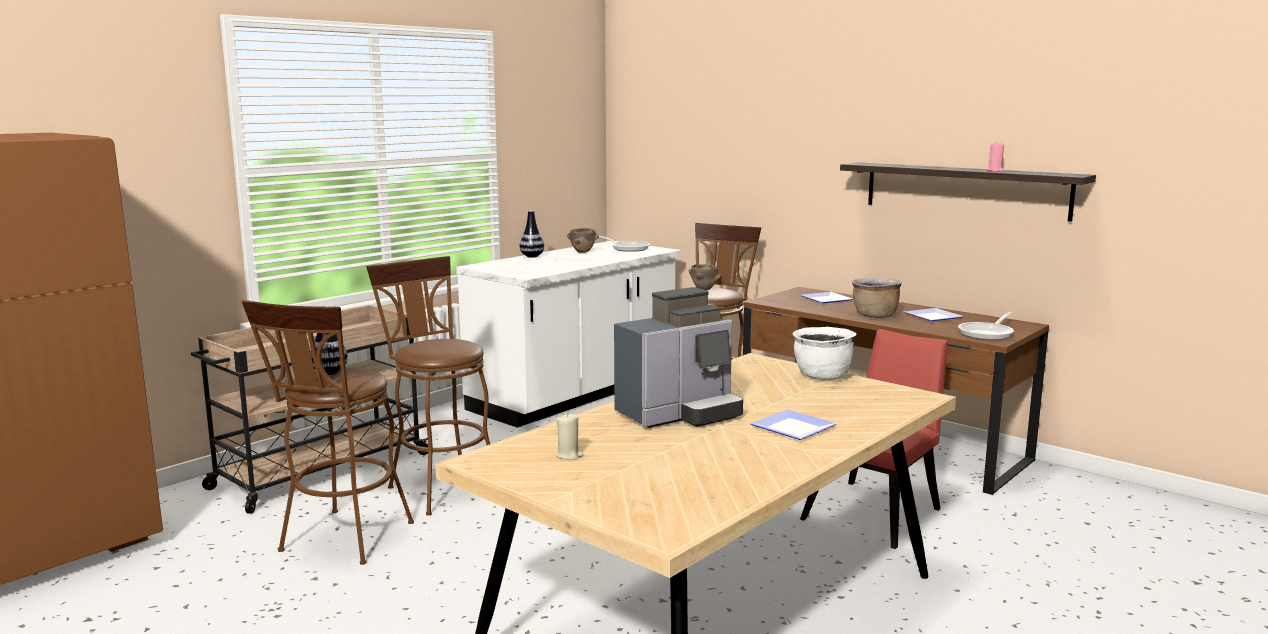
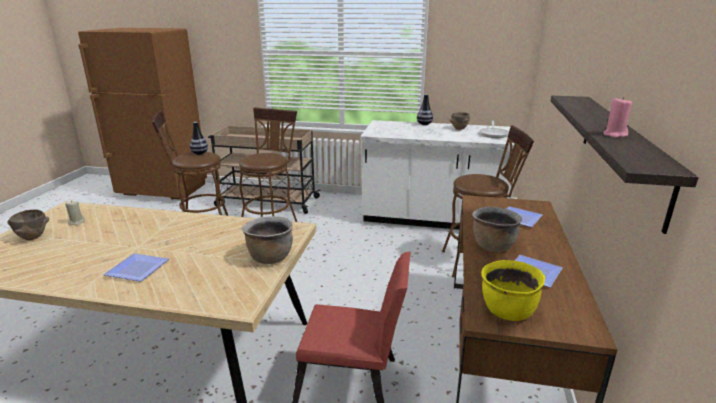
camera: 60 degrees right, 10 degrees up
(680, 414) = (158, 231): coffee machine -> none
(704, 289) = (482, 178): brown bowl -> brown bowl (32, 238)
(822, 377) = (270, 257): white cooking pot -> brown cooking pot
(988, 333) = (507, 312): frying pan -> yellow cooking pot

